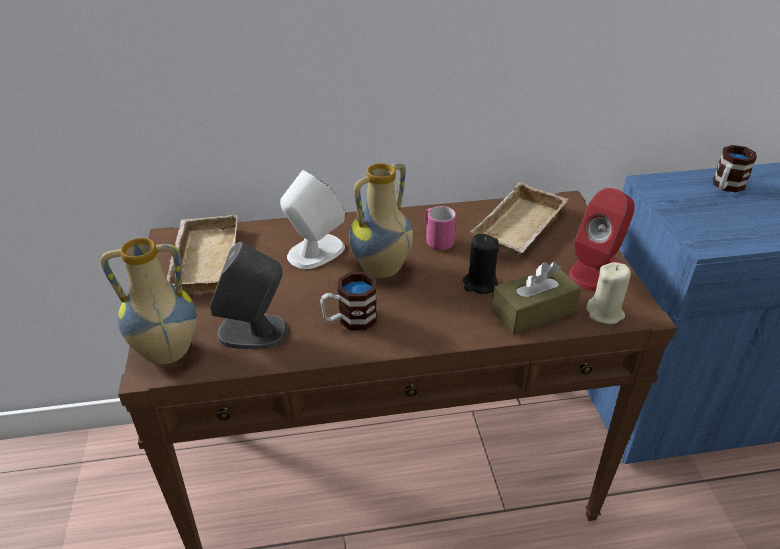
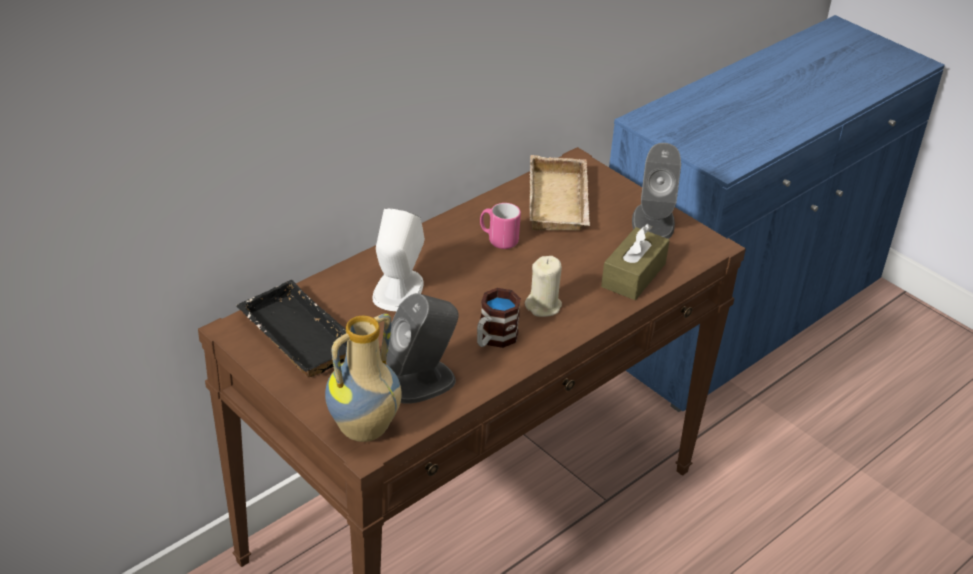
camera: 35 degrees left, 0 degrees up
(203, 259) = (294, 337): beige tray -> black tray
(382, 270) = (477, 285): vase -> none
(480, 284) = (571, 267): black candle -> none
(595, 271) = (653, 222): red speaker -> grey speaker
(605, 313) = (687, 256): beige candle -> beige candle (543, 306)
(726, 186) = (702, 105): mug -> none

